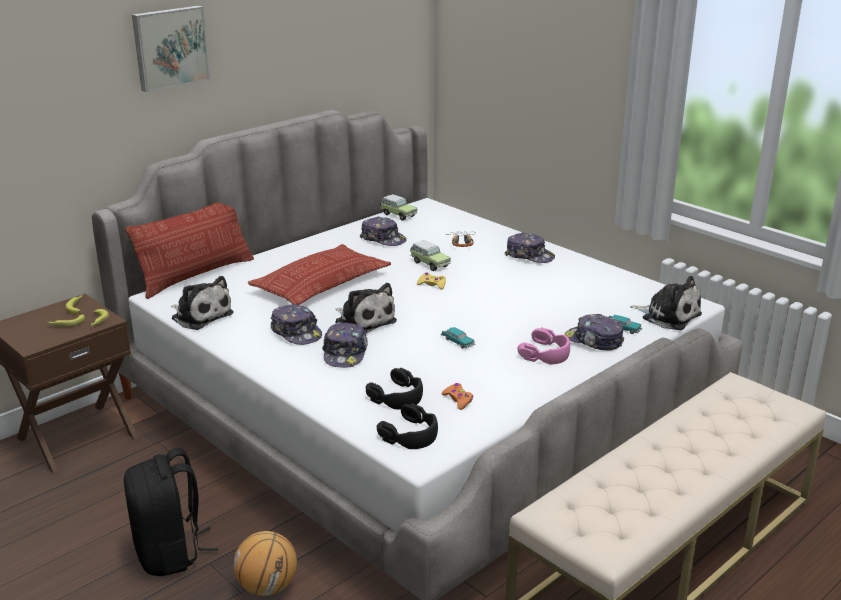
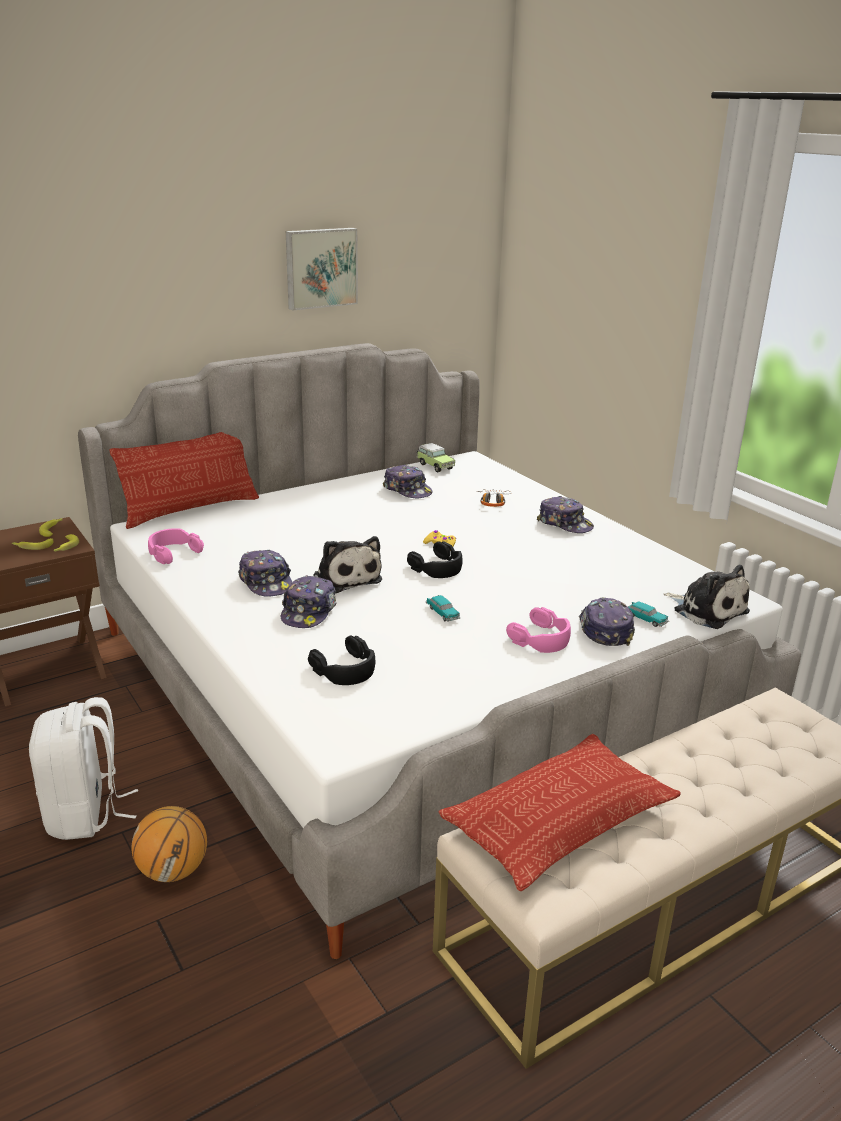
camera: 10 degrees right, 0 degrees up
(170, 47) = (178, 257): picture -> picture (320, 268)
(170, 553) = (85, 814): black backpack -> white backpack
(200, 315) = (173, 552): plush toy -> pink headphones
(321, 283) = (318, 531): pillow -> pillow (559, 819)
(411, 434) = (340, 717): black headphones -> black headphones (437, 567)
(429, 264) = (447, 521): toy car -> none
(458, 400) = (414, 682): orange game controller -> none
(593, 341) = (604, 630): cap -> cap turned 45 degrees clockwise

